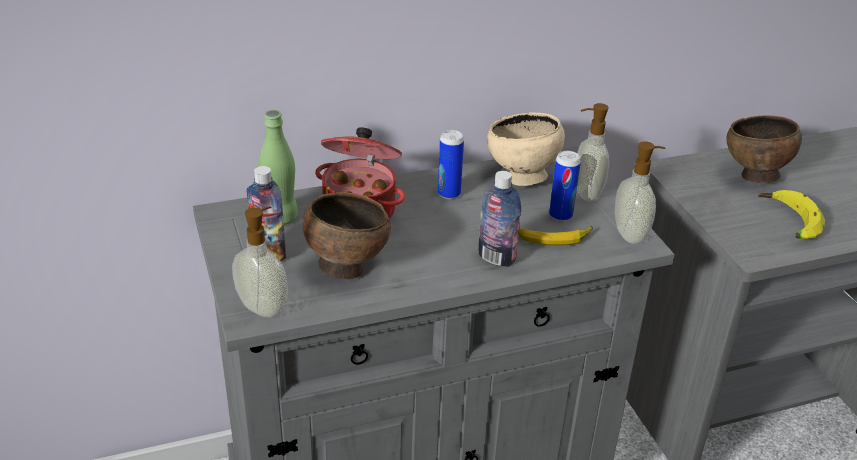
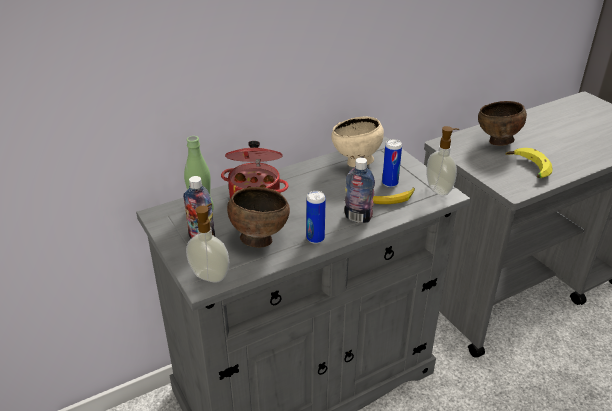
camera: 10 degrees left, 0 degrees up
(449, 193) = (311, 179): can -> can (315, 238)
(586, 193) = (401, 166): soap dispenser -> none

